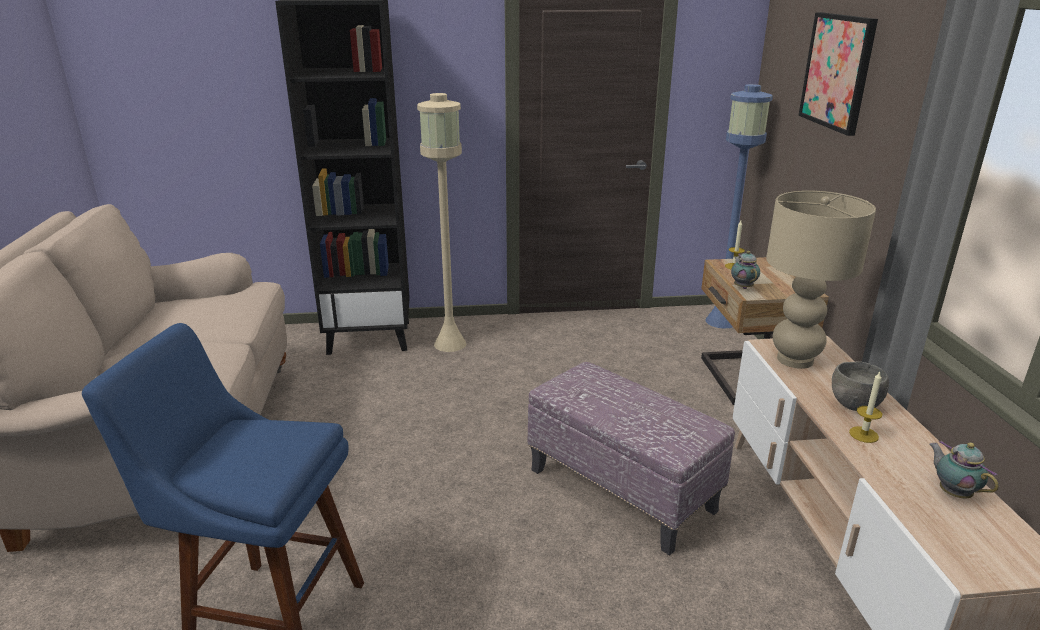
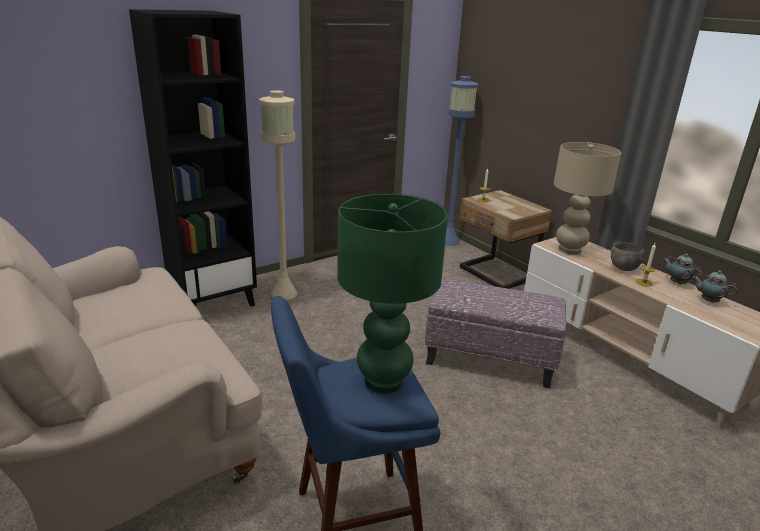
camera: 30 degrees left, 0 degrees up
(265, 454) = (384, 381): none -> green table lamp
(742, 287) = (503, 211): teapot -> teapot (676, 283)
(837, 71) = (539, 66): picture -> none

